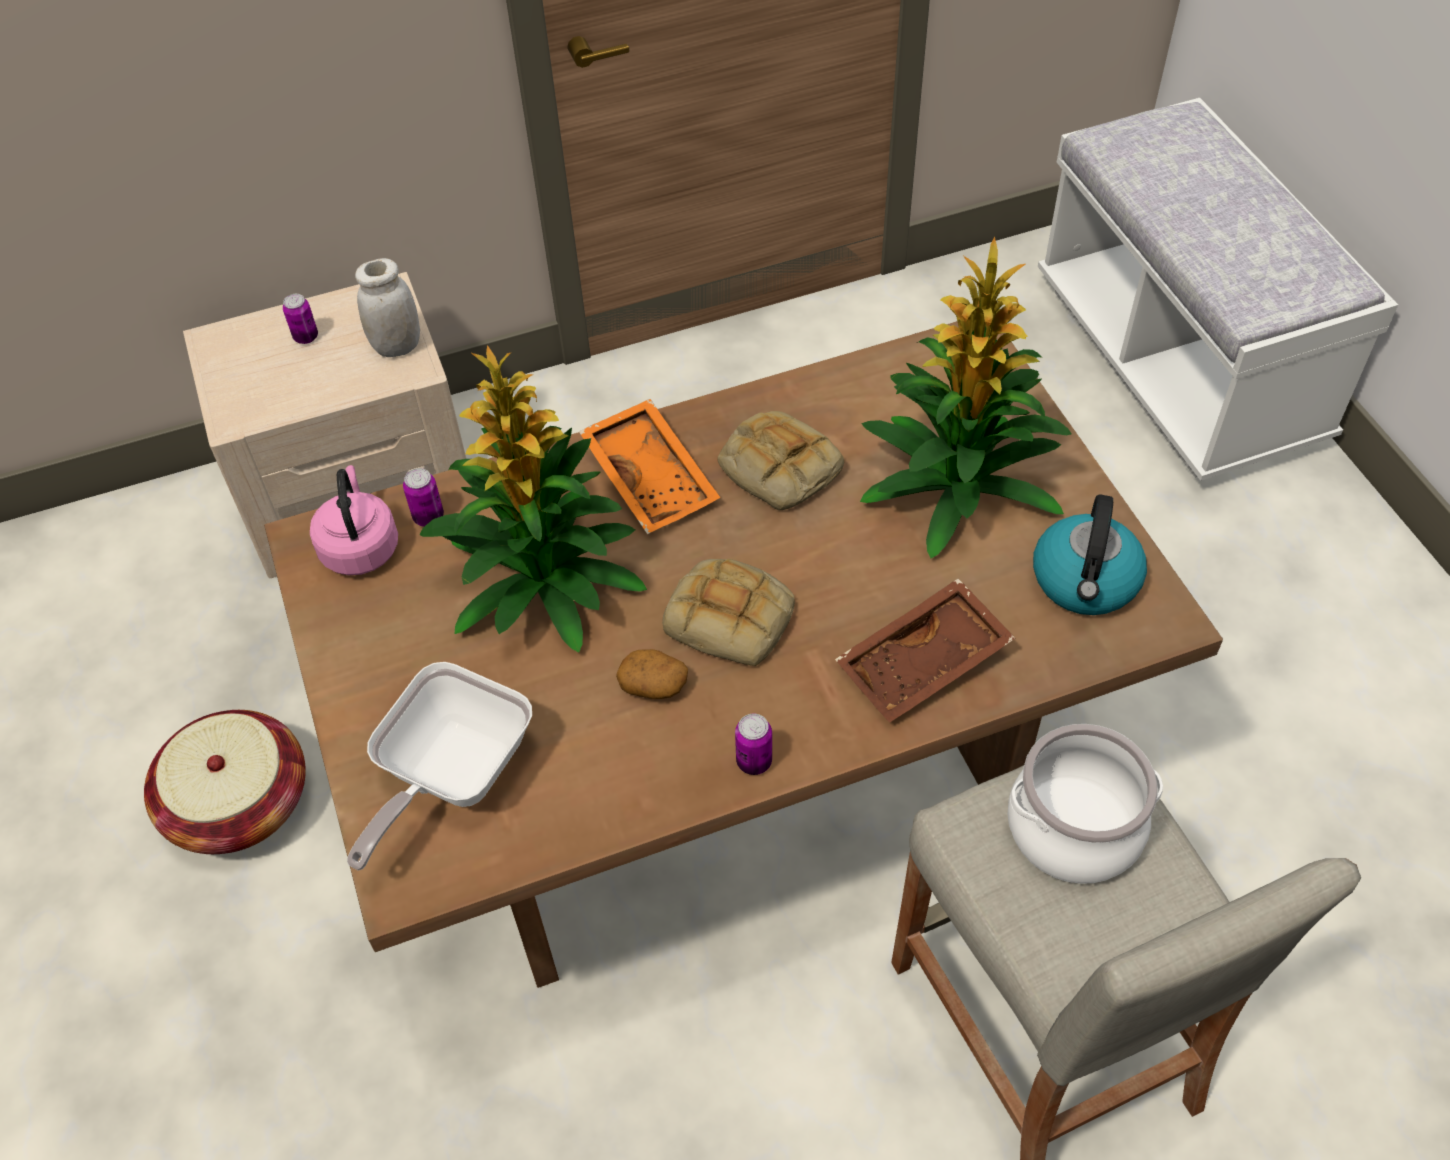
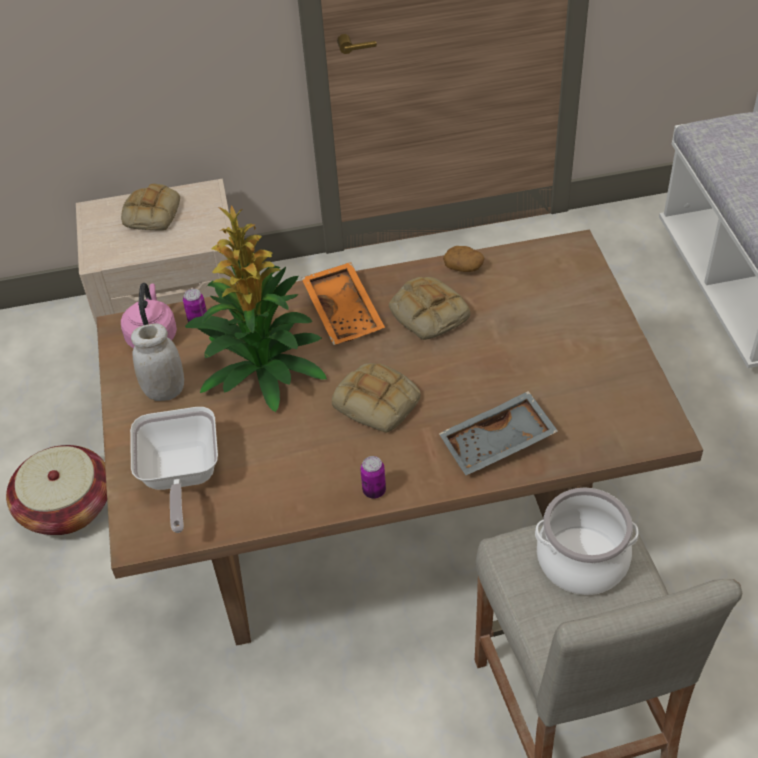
camera: 10 degrees right, 5 degrees down
(306, 337) = (151, 213): can -> bread
(397, 346) = (207, 223): white jar -> white jar (165, 391)
(450, 777) = (180, 478): frying pan -> frying pan turned 45 degrees counterclockwise
(654, 684) = (320, 437): potato -> potato (464, 267)
(925, 664) = (498, 444): brown tray -> grey tray
(955, 483) = (543, 334): potted plant -> none
(1085, 581) = (617, 404): kettle -> none

